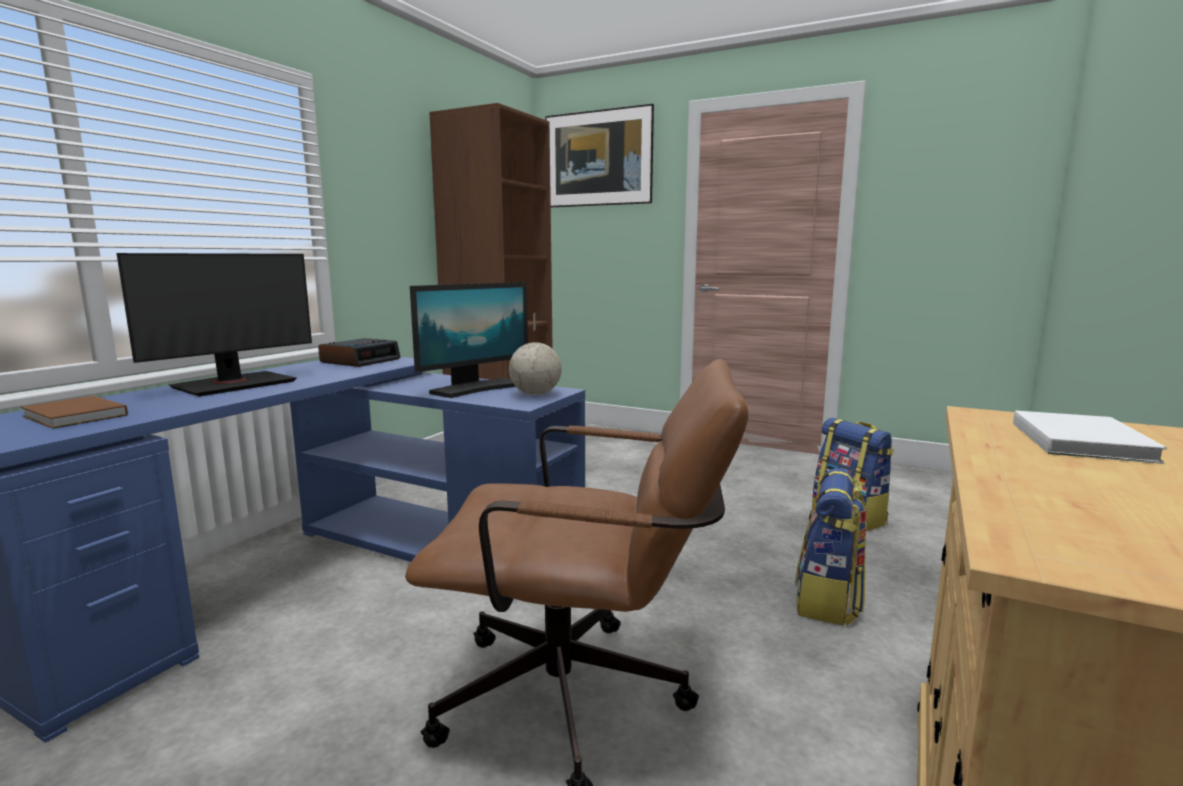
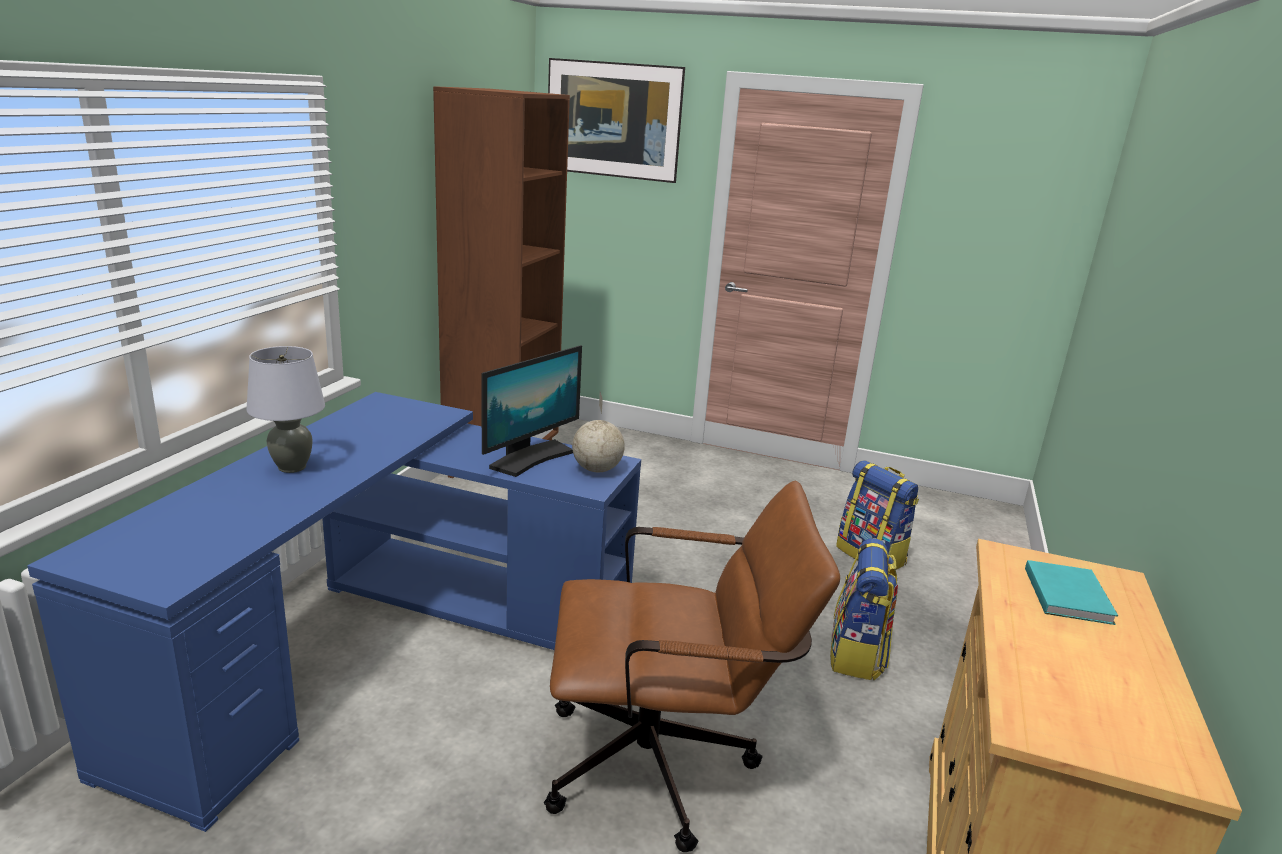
camera: 10 degrees left, 10 degrees up
(74, 416) = (183, 536): brown book -> none
(233, 384) = (291, 467): monitor -> grey table lamp
(360, 360) = (390, 412): alarm clock -> none
(1081, 441) = (1068, 594): white book -> turquoise book

